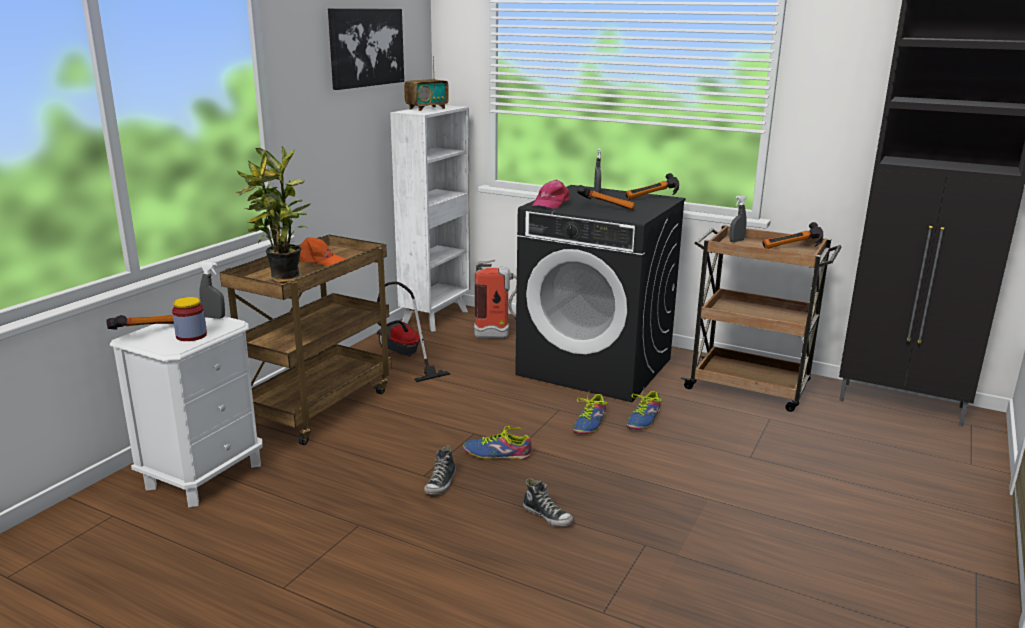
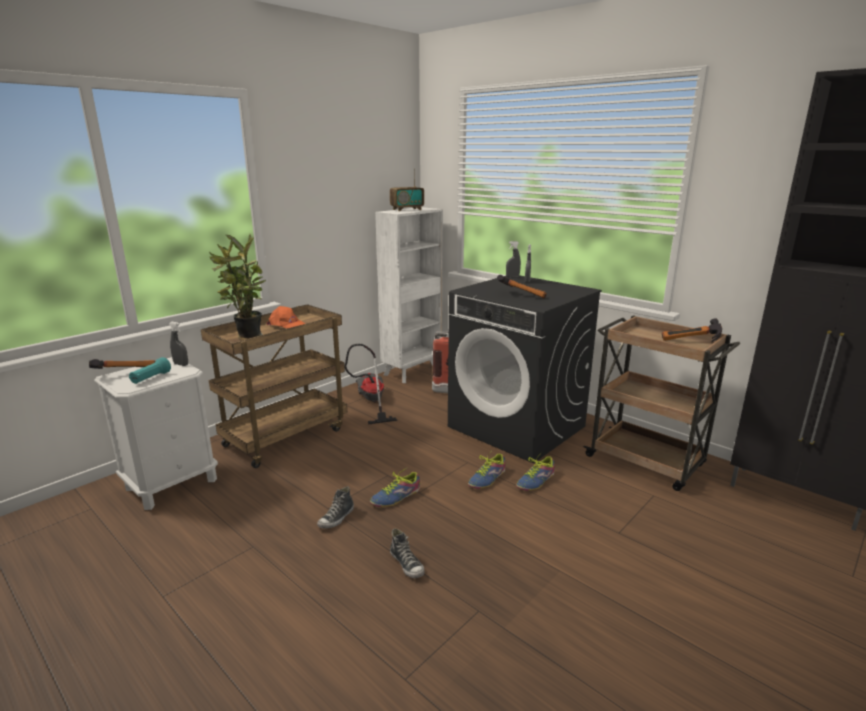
camera: 15 degrees right, 0 degrees up
(191, 336) = (150, 378): jar -> turquoise flashlight
(365, 47) = (355, 160): picture -> none
(497, 454) = (396, 497): shoe -> shoe turned 60 degrees counterclockwise
(551, 203) = (479, 289): pink cap -> none
(653, 199) = (571, 289): hammer -> none
(736, 241) = (640, 331): grey spray bottle -> grey spray bottle (512, 277)

